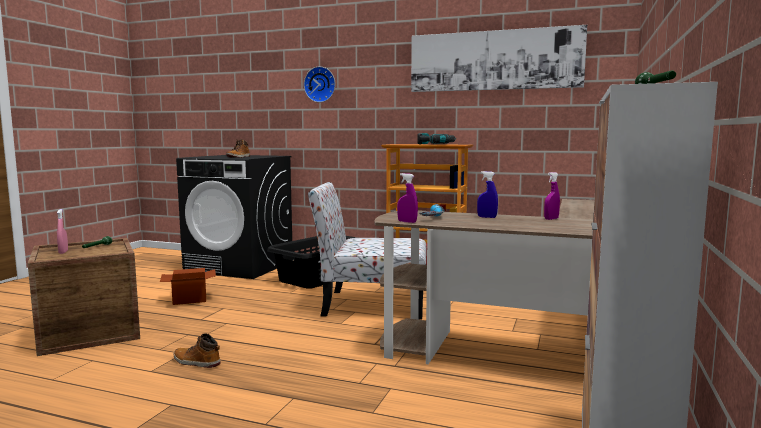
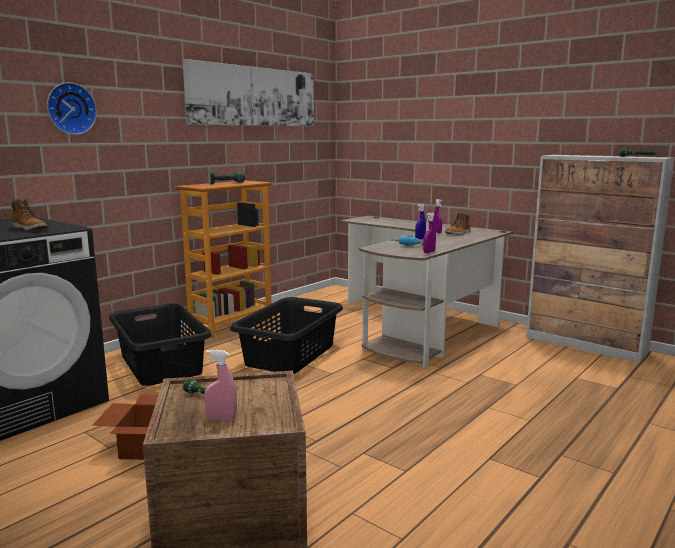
camera: 70 degrees left, 5 degrees up
(196, 362) = (394, 445): boot -> boot (458, 233)
(371, 304) = (289, 355): chair -> black laundry basket

